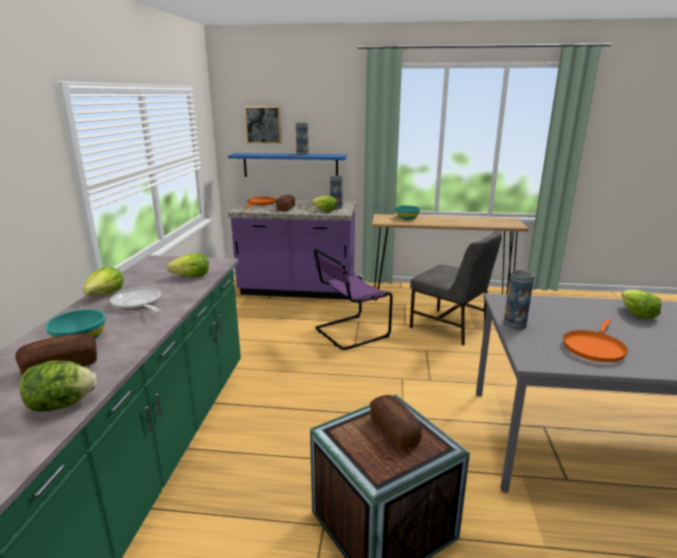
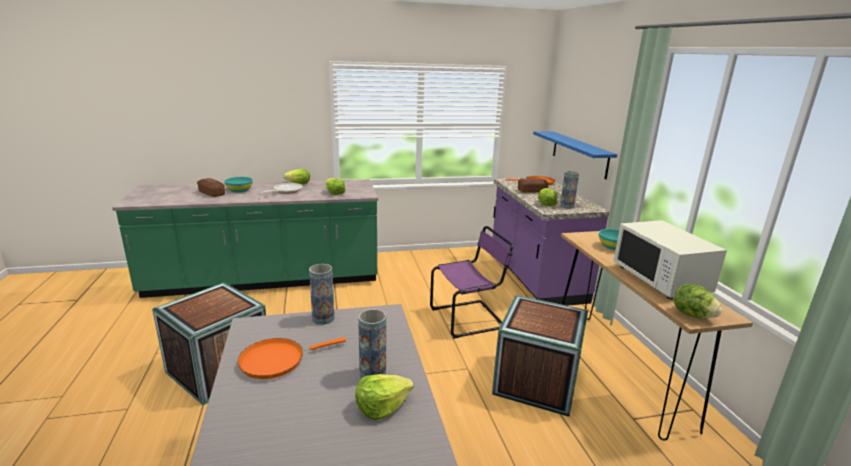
camera: 70 degrees right, 0 degrees up
(61, 405) = (177, 200): lettuce -> lettuce (692, 315)
(263, 125) = (571, 108): picture -> none
(302, 154) = (579, 144): vase -> vase (373, 373)
(349, 333) = (469, 318): purple chair -> purple chair turned 120 degrees clockwise
(394, 431) = (218, 308): bread -> none
(450, 327) = (536, 382): grey chair -> crate
(464, 220) = (660, 279): none -> white microwave
(594, 347) = (277, 360): orange frying pan -> orange frying pan turned 45 degrees counterclockwise

